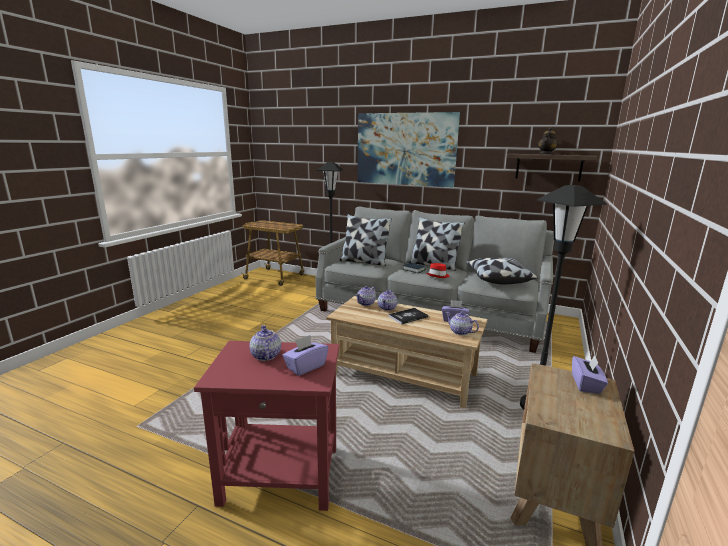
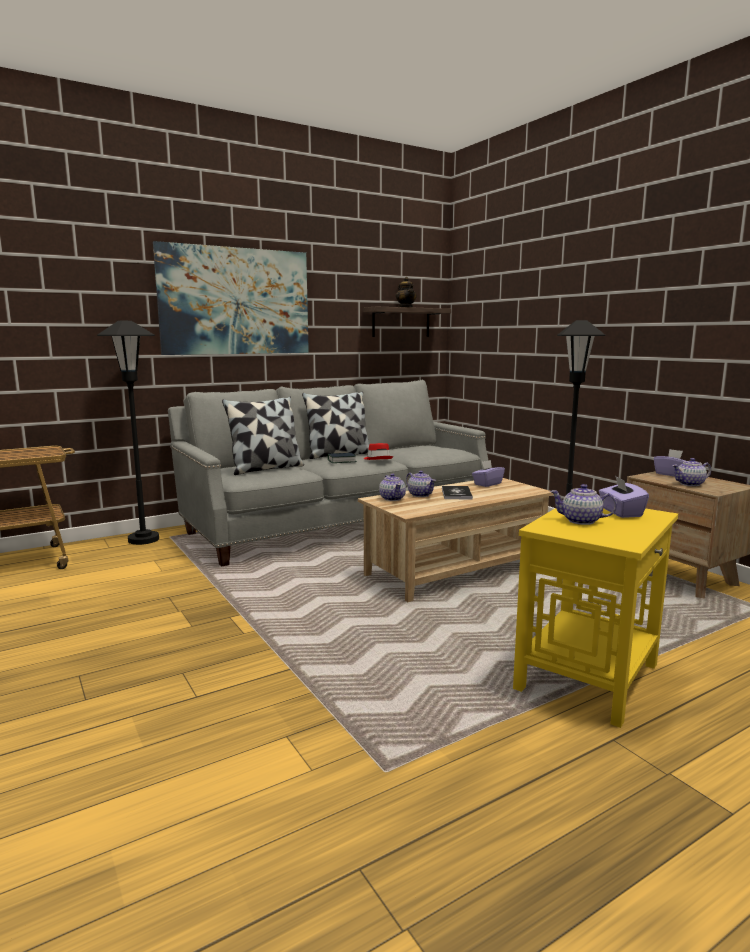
camera: 55 degrees left, 5 degrees down
(280, 475) = (588, 677): red side table -> yellow side table
(460, 332) = (517, 488): teapot -> teapot (690, 484)
(497, 279) = (425, 449): pillow -> none

